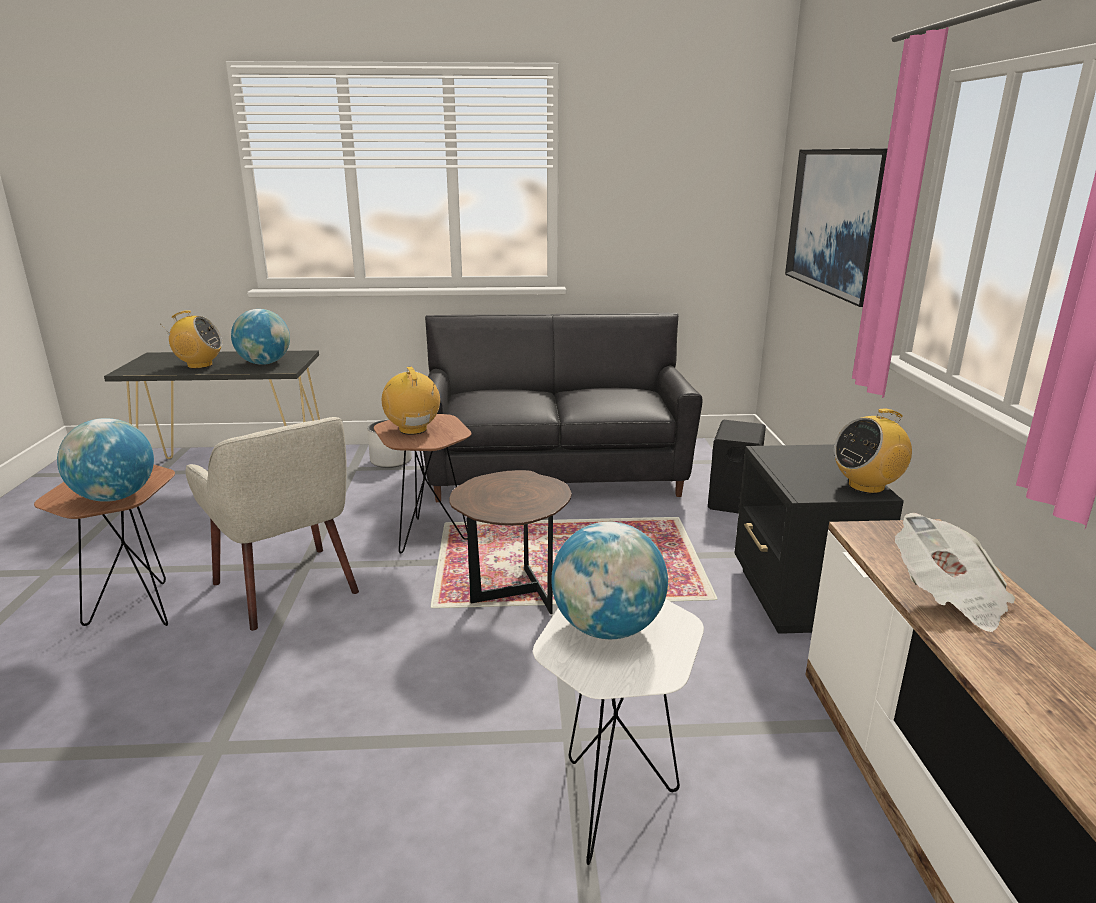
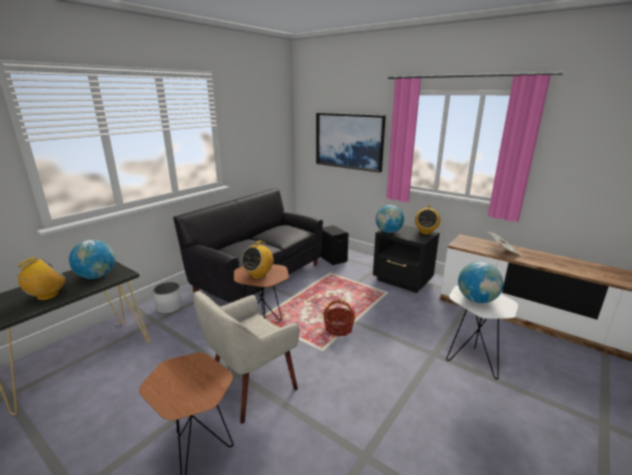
camera: 50 degrees left, 0 degrees up
(115, 497) = (211, 381): globe -> globe (388, 232)
(288, 587) = (251, 386): beige armchair -> beige armchair turned 135 degrees clockwise
(413, 430) = (258, 275): radio -> radio turned 75 degrees counterclockwise
(513, 597) = (338, 328): brown side table -> basket

